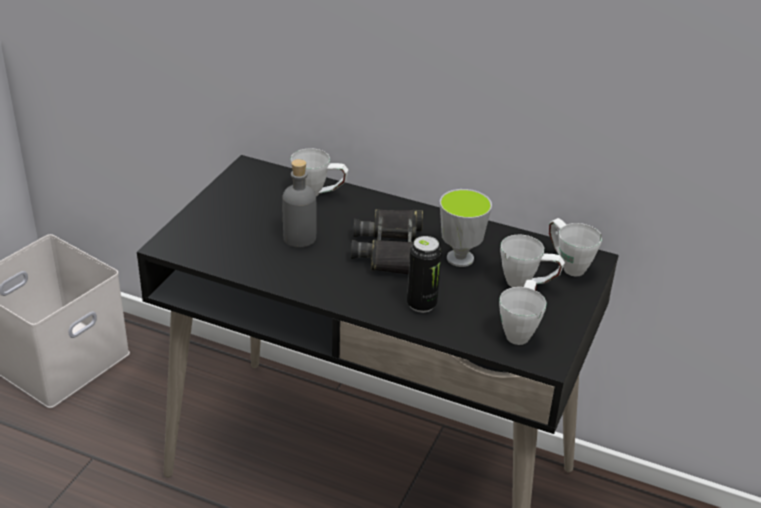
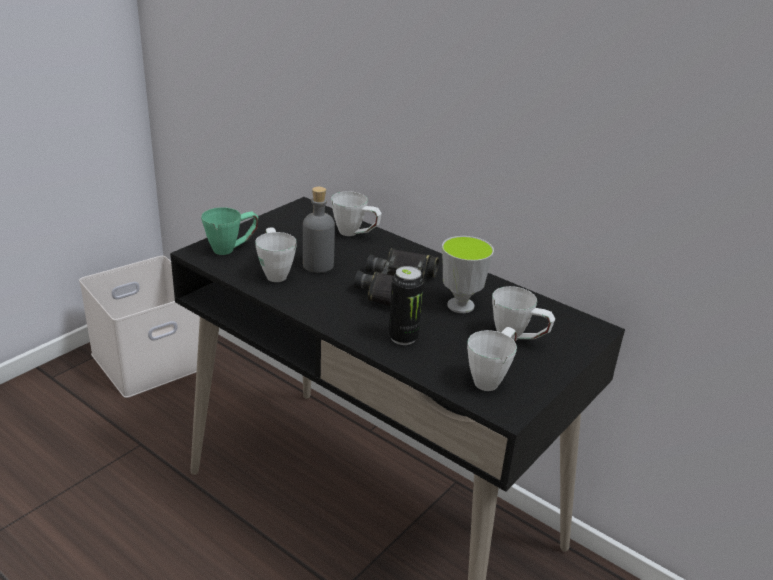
camera: 15 degrees right, 5 degrees down
(200, 234) = (232, 248): none -> green mug
(567, 264) = (567, 328): white mug -> white mug (274, 272)

